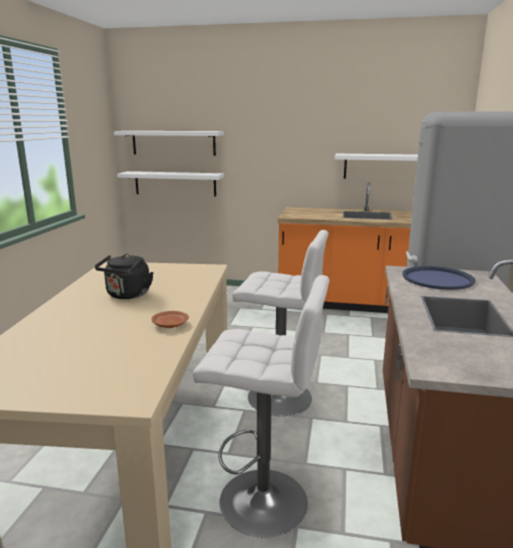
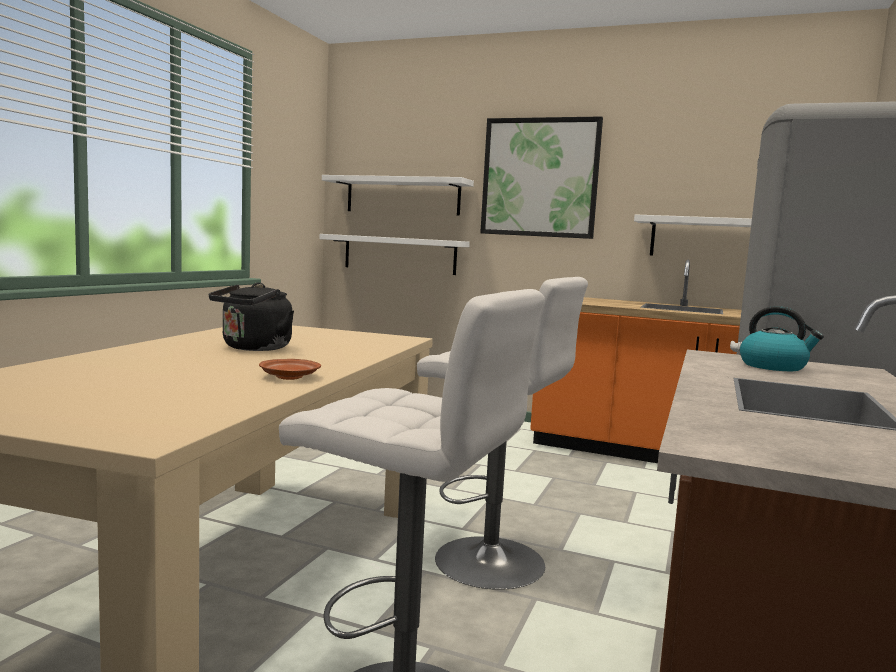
camera: 10 degrees right, 10 degrees down
(269, 128) = (540, 178): none -> picture
(437, 279) = (774, 366): blue tray -> kettle

